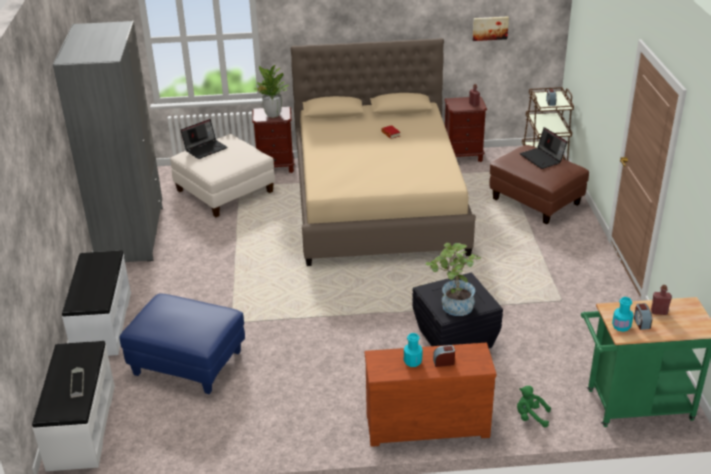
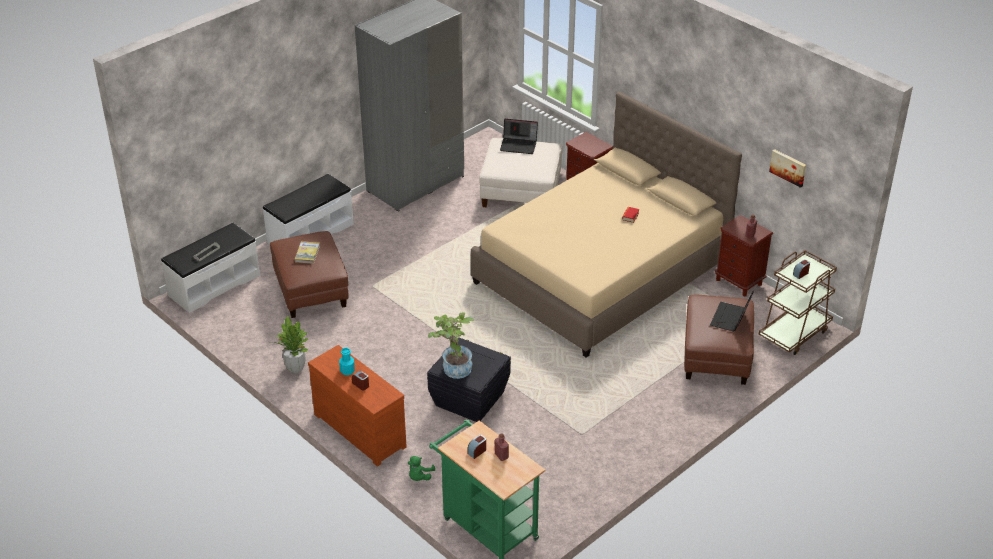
camera: 50 degrees right, 5 degrees up
(179, 318) = (307, 253): none -> book
(187, 363) = (311, 291): blue ottoman -> brown ottoman
(273, 115) = (588, 145): potted plant -> potted plant (295, 368)
(530, 417) = (419, 477): green plush toy -> green plush toy turned 135 degrees counterclockwise
(621, 326) = (461, 443): turquoise bottle -> none

